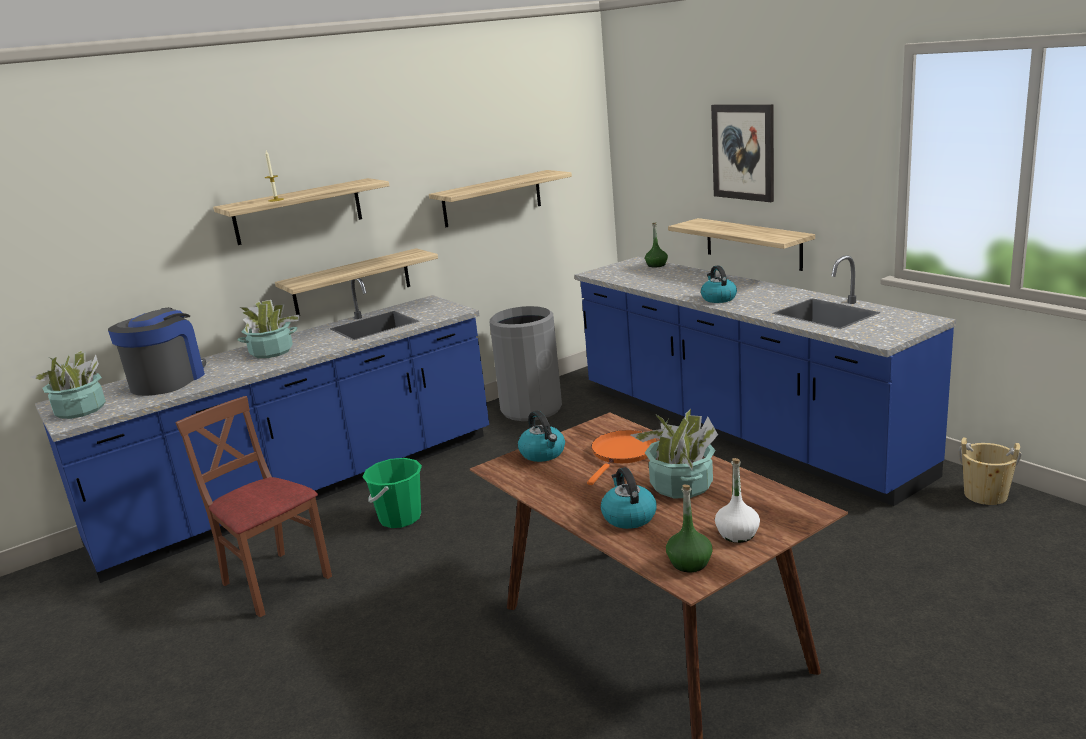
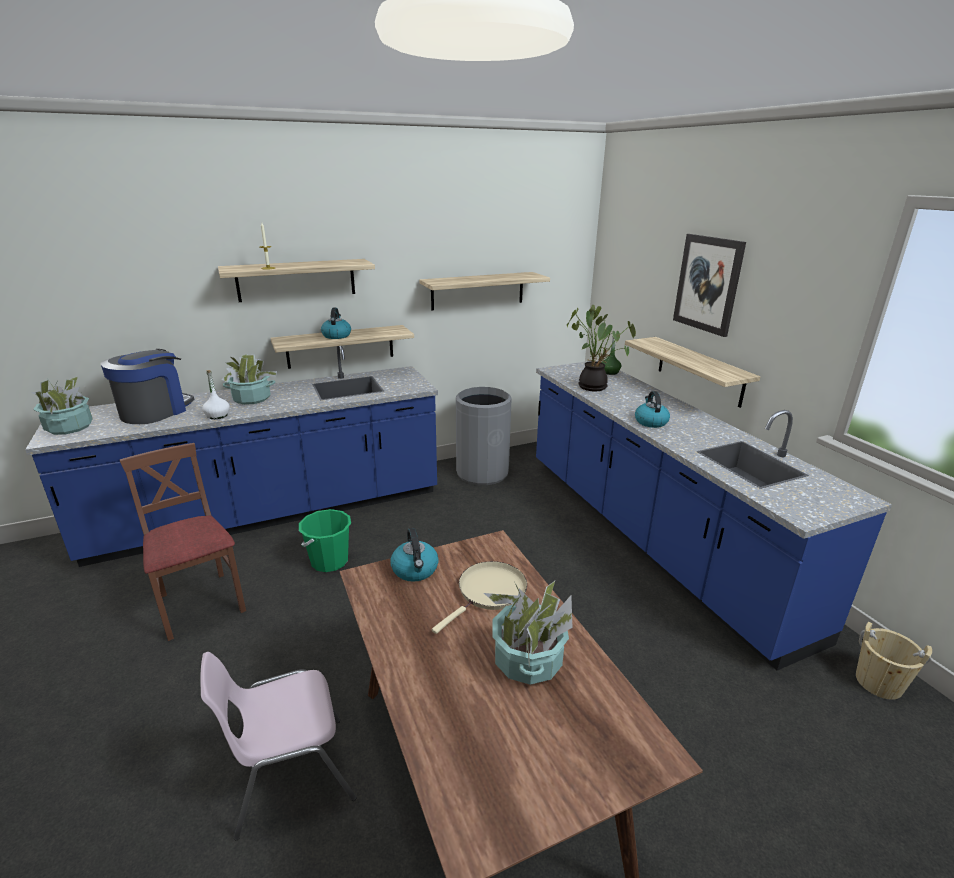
camera: 10 degrees right, 5 degrees up
(463, 678) = (290, 776): none -> pink chair
(622, 454) = (489, 592): orange frying pan -> beige frying pan
(628, 516) = (451, 695): kettle -> kettle (336, 335)
(646, 280) = (594, 386): none -> potted plant
(689, 563) = (483, 805): green bottle -> none
(737, 534) = (558, 768): white bottle -> white bottle (217, 415)

